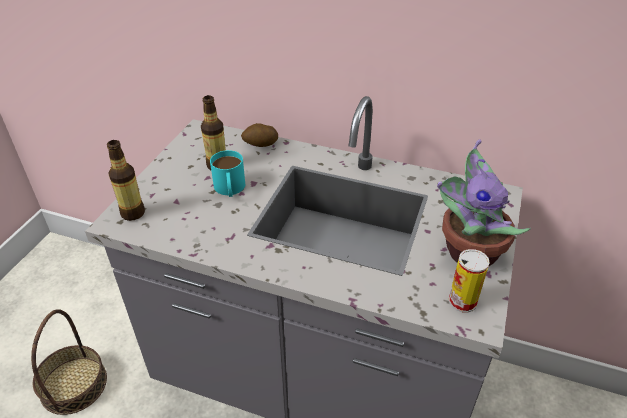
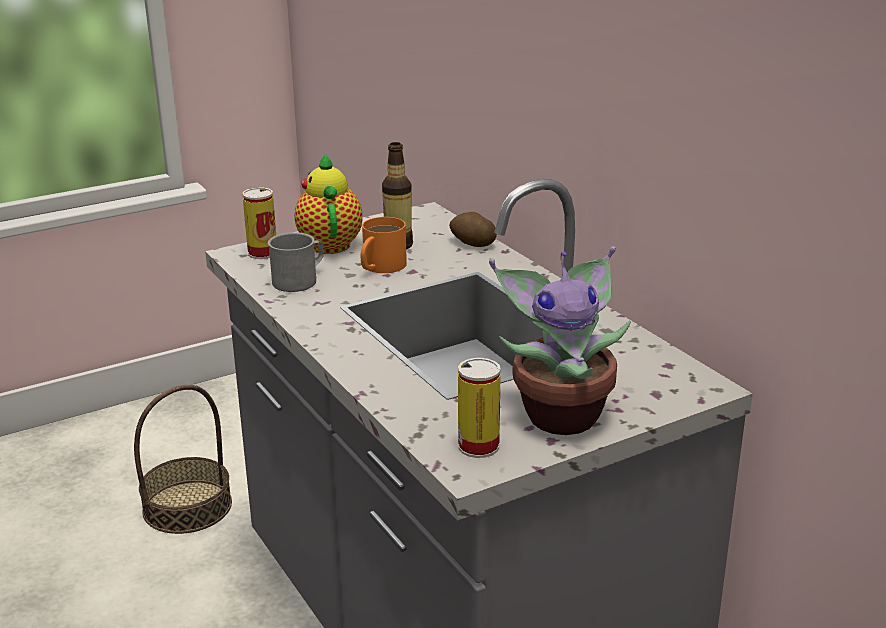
camera: 40 degrees right, 15 degrees down
(133, 213) = (262, 253): bottle -> can
(170, 183) = (329, 243): none -> teapot
(191, 225) = (300, 280): none -> grey mug
(230, 189) = (380, 267): turquoise mug -> orange mug

